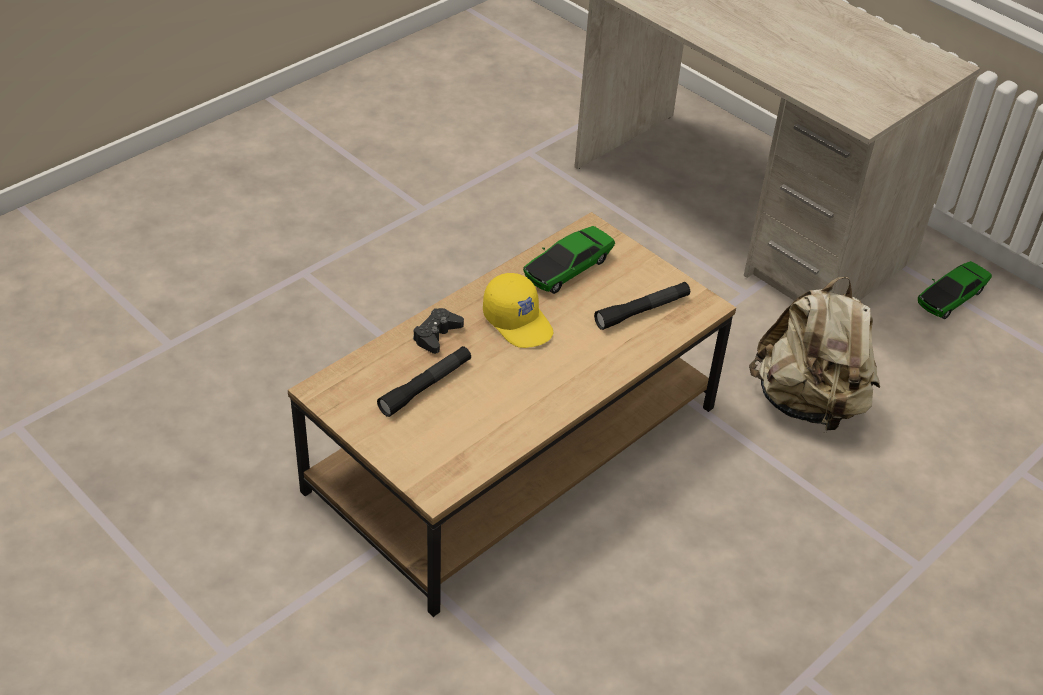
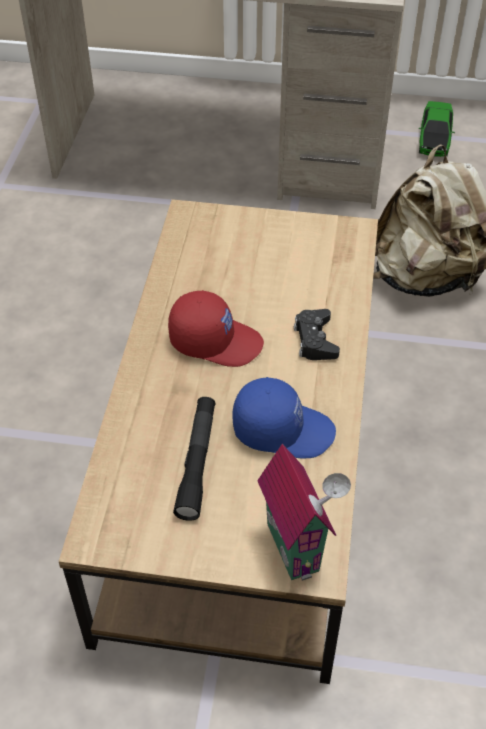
camera: 35 degrees left, 5 degrees up
(436, 335) = (153, 401): black game controller -> black game controller (315, 340)
(436, 471) = (297, 546): none -> toy house
(503, 401) = (283, 429): none -> blue cap
(518, 322) = (216, 340): yellow cap -> red cap
(568, 269) = (207, 263): toy car -> none
(642, 311) = (310, 266): black flashlight -> none

